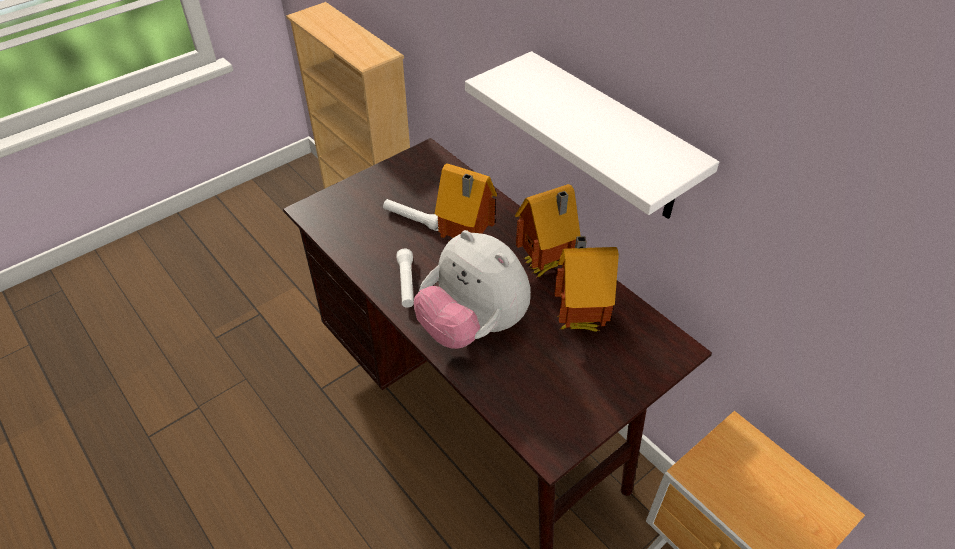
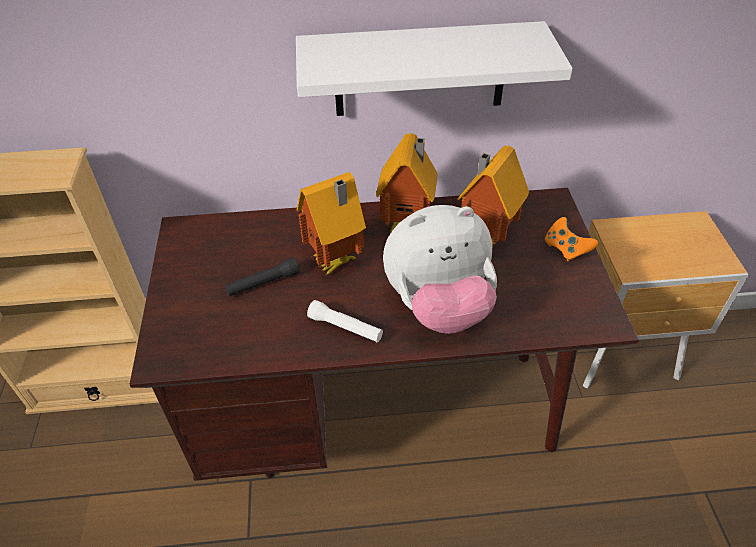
camera: 55 degrees left, 0 degrees up
(412, 219) = (263, 283): white flashlight -> black flashlight
(620, 384) = (566, 248): none -> orange game controller

